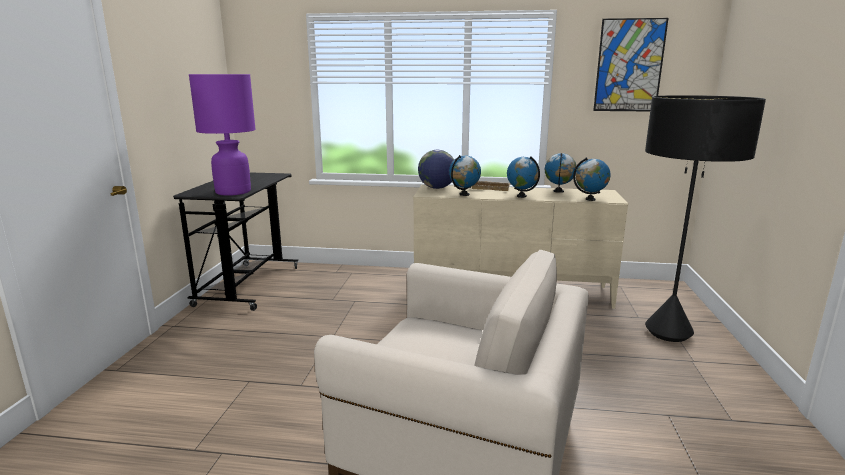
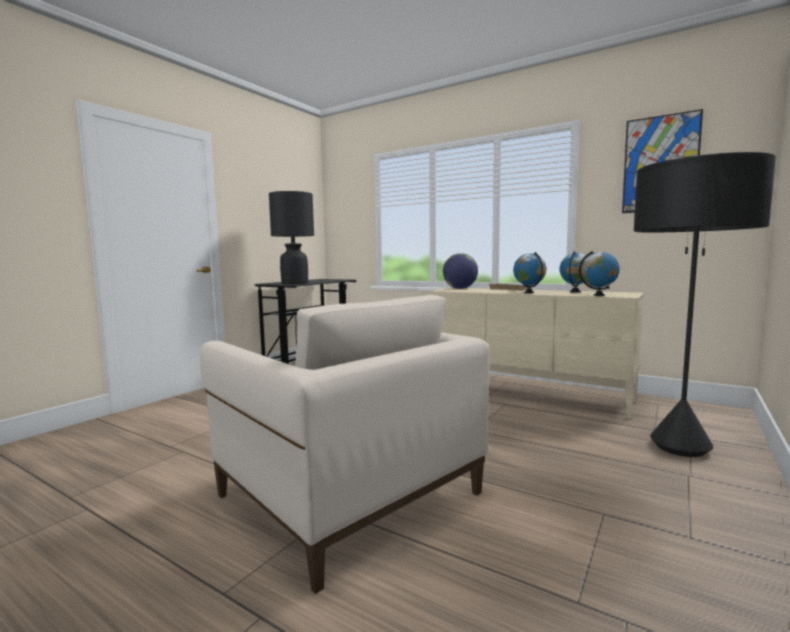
camera: 25 degrees right, 10 degrees down
(233, 192) = (295, 283): purple table lamp -> black table lamp
(464, 194) = (476, 291): globe -> none

